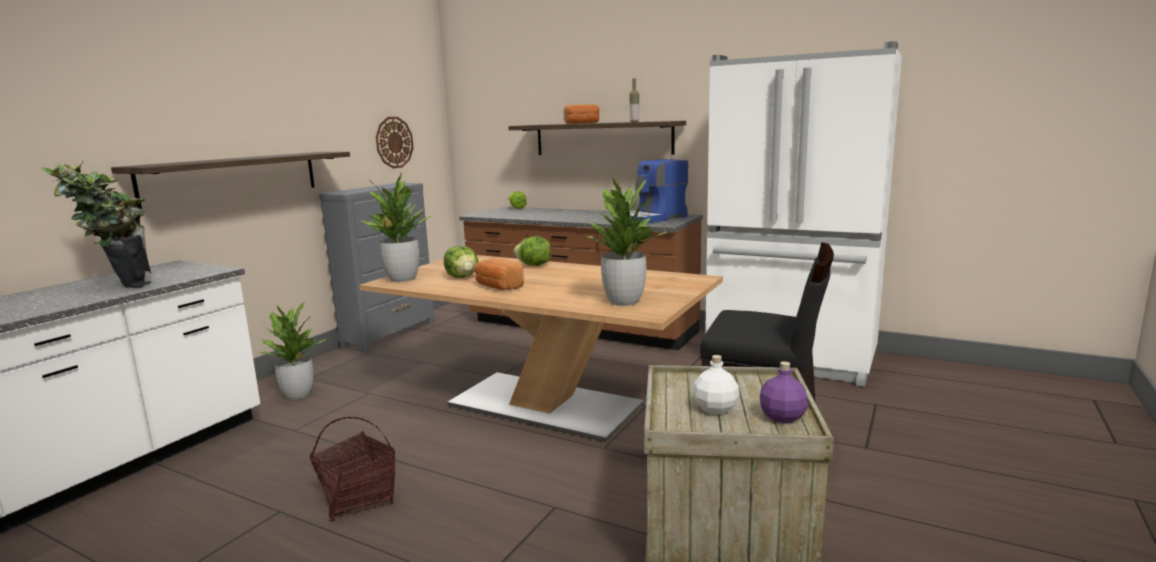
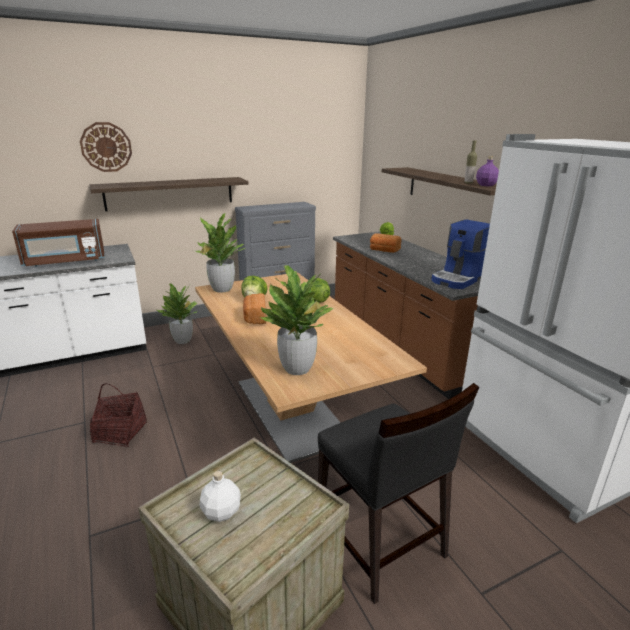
camera: 35 degrees right, 10 degrees up
(117, 287) = (65, 261): potted plant -> brown microwave
(394, 142) = (306, 170): wall clock -> wall clock (106, 147)
(582, 123) = (434, 175): bread -> bread (384, 251)
(654, 219) = (460, 278): coffee machine -> coffee machine turned 45 degrees counterclockwise
(783, 417) = (246, 555): purple bottle -> purple bottle (486, 185)

